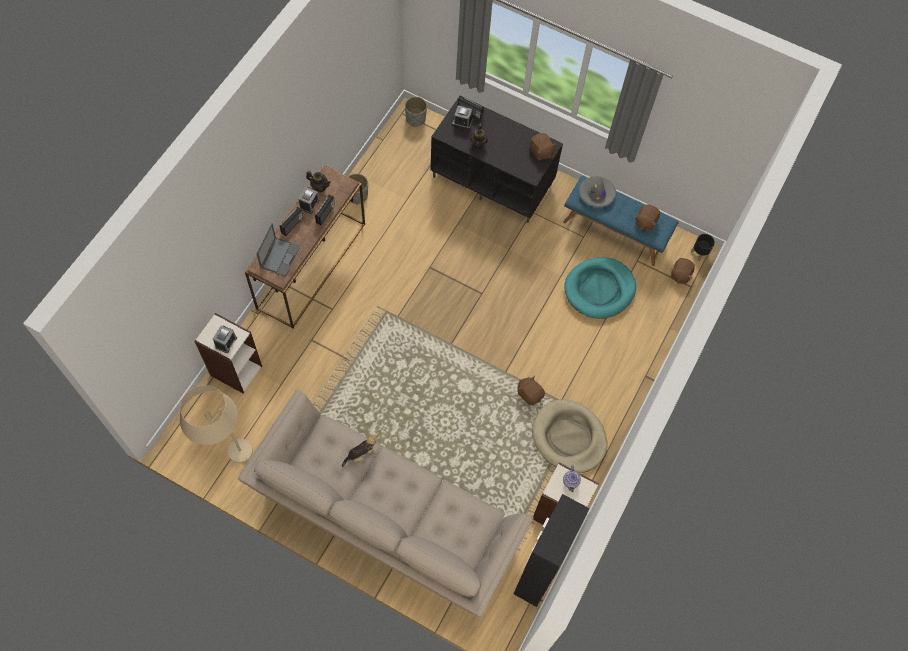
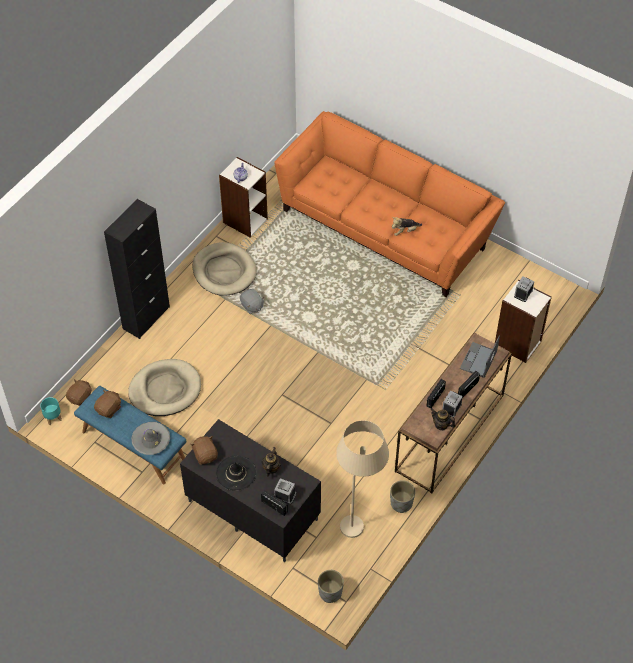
camera: 170 degrees left, 10 degrees down
(232, 463) = (514, 274): beige floor lamp -> beige floor lamp (359, 517)
(386, 520) = (386, 226): beige sofa -> orange sofa
(509, 138) = (236, 473): none -> black hat
(529, 394) = (252, 306): brown plush toy -> grey plush toy
(537, 575) = (270, 185): black cabinet -> black cabinet (146, 317)
(599, 289) = (165, 390): turquoise dog bed -> beige dog bed
(700, 253) = (52, 418): black planter -> turquoise planter

